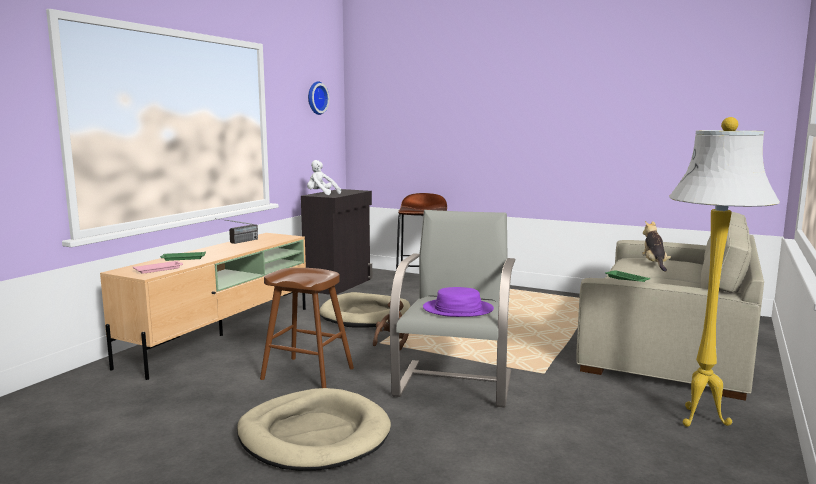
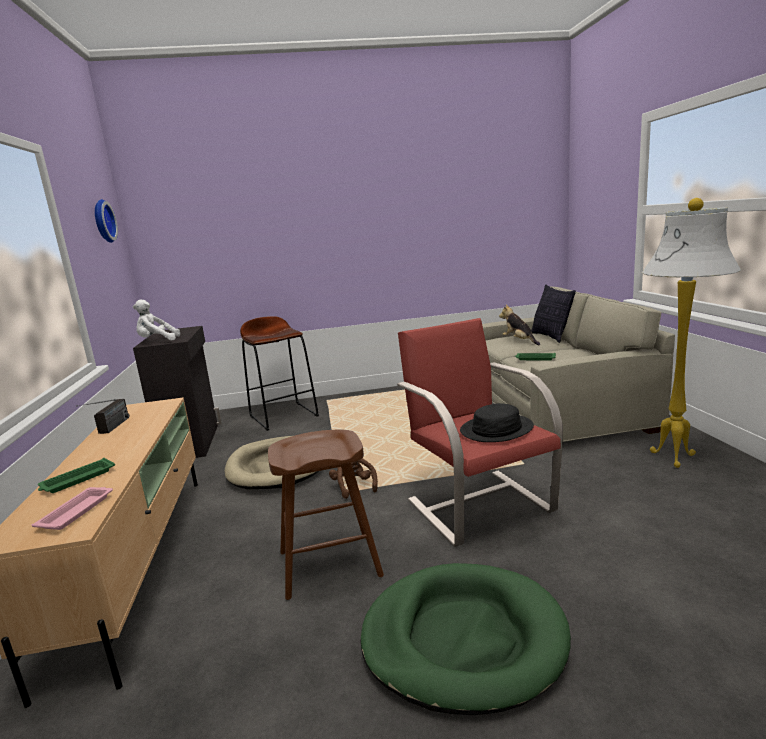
camera: 35 degrees left, 5 degrees up
(314, 435) = (463, 639): beige dog bed -> green dog bed
(455, 382) = (478, 505): grey armchair -> red armchair
(458, 309) = (497, 429): purple hat -> black hat
(698, 268) = (551, 337): none -> pillow

